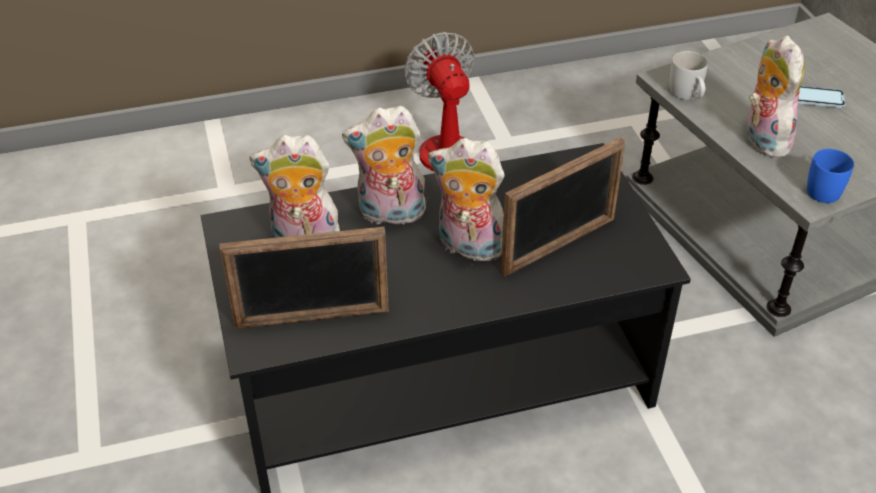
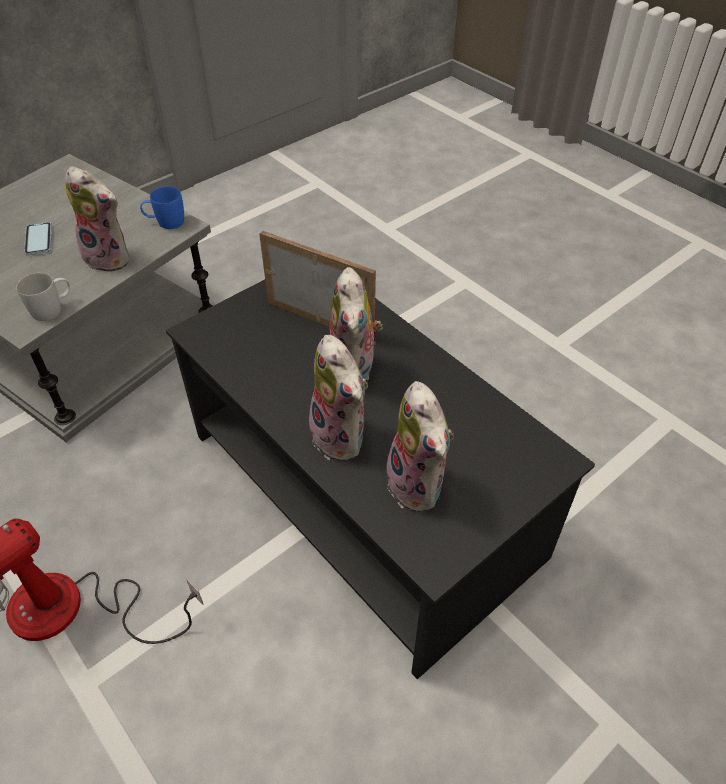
camera: 115 degrees left, 5 degrees up
(312, 318) = (500, 437): picture frame -> none
(762, 139) = (110, 258): plush toy -> plush toy turned 120 degrees counterclockwise

